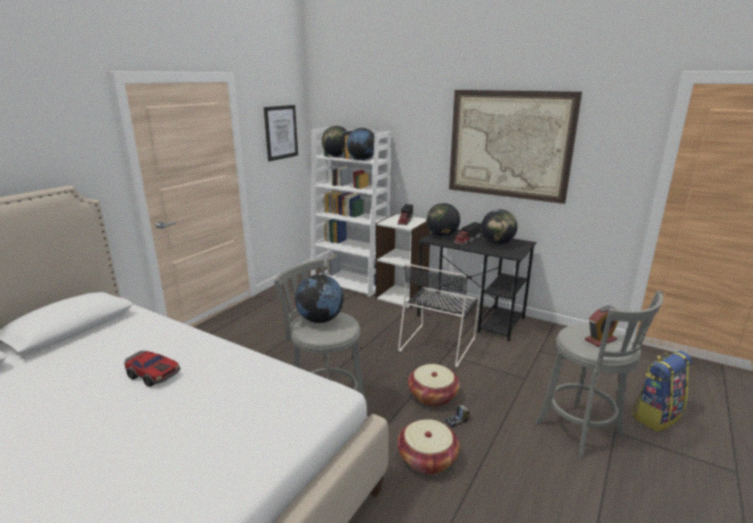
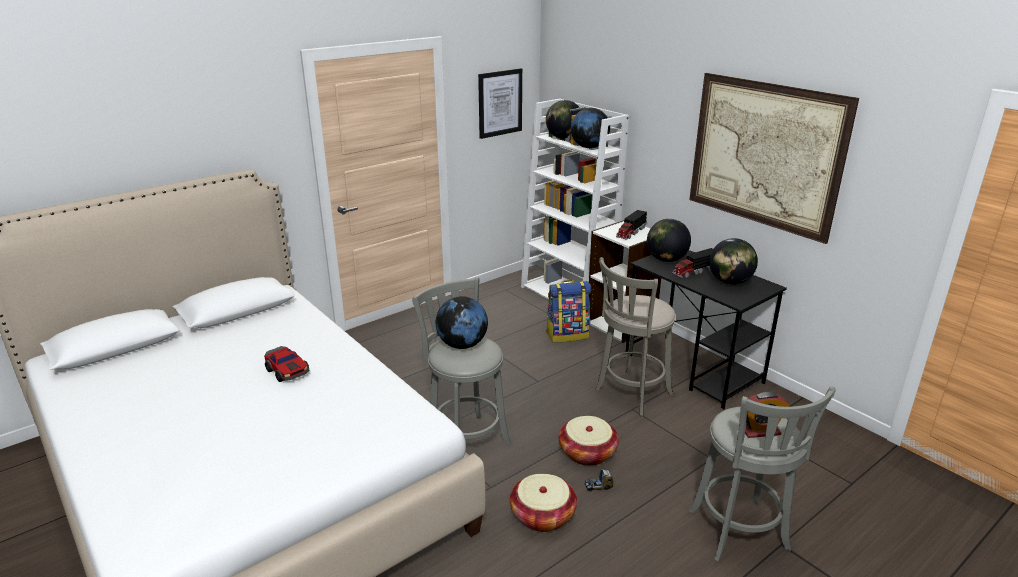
camera: 20 degrees right, 5 degrees up
(438, 343) = (630, 394): black chair -> grey stool
(656, 416) = (852, 541): backpack -> backpack (567, 334)

